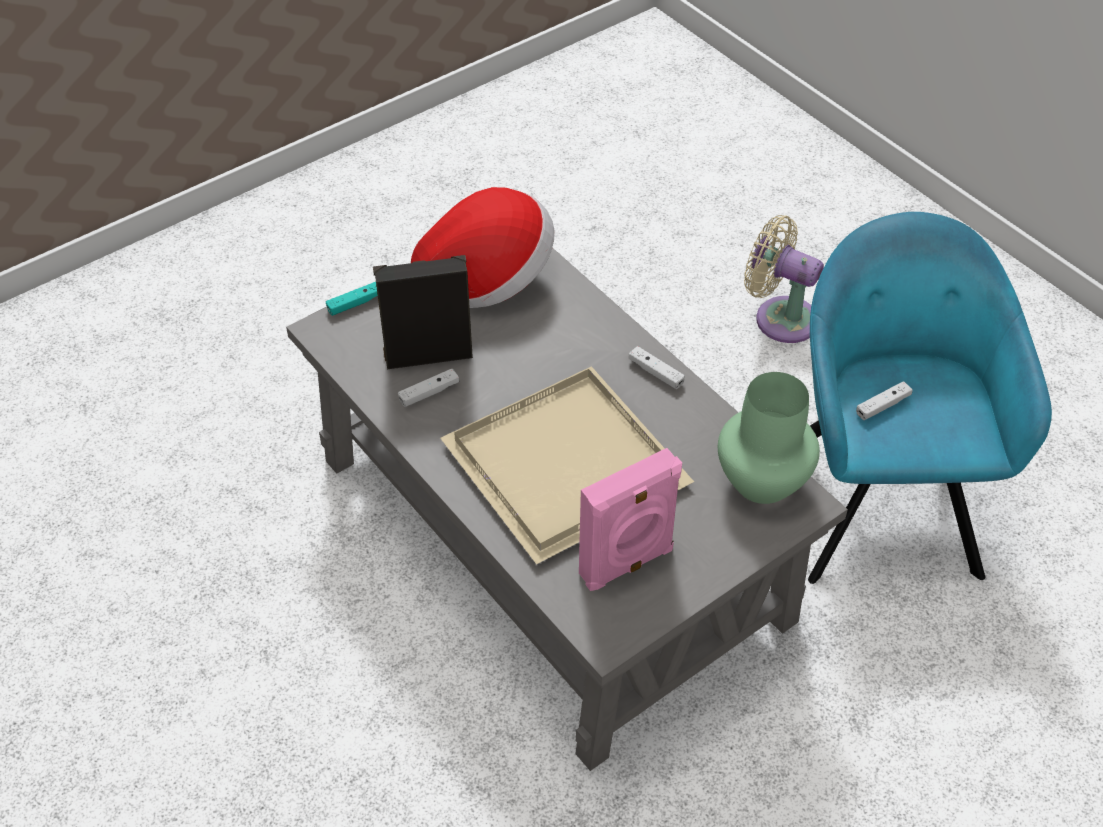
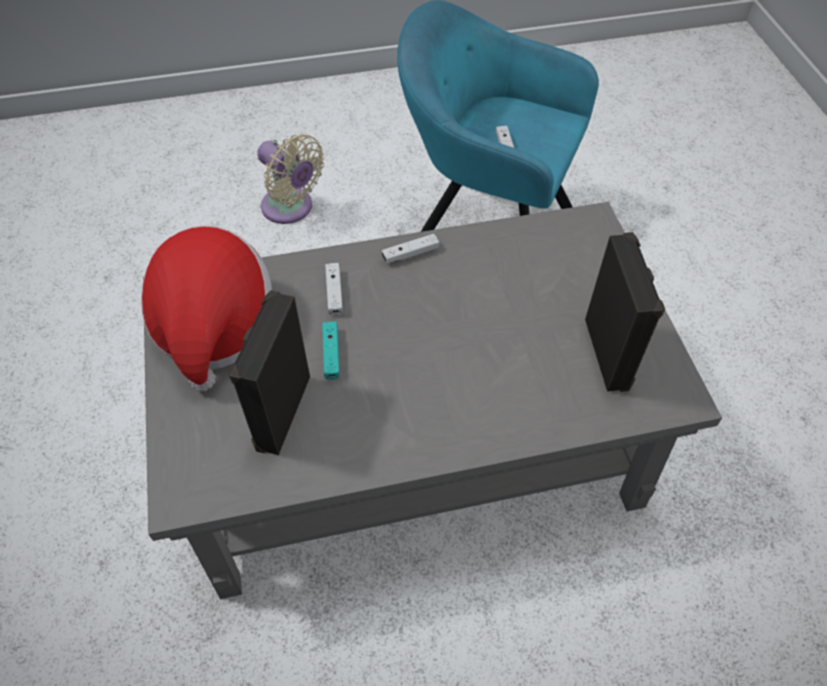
camera: 65 degrees left, 5 degrees up
(356, 303) = (164, 451): turquoise game controller -> turquoise game controller (331, 354)
(429, 393) = (332, 429): white game controller -> white game controller (334, 293)
(560, 464) = (478, 358): beige tray -> none
(627, 564) = (609, 353): pink speaker -> black speaker
(763, 480) = (560, 235): green vase -> none
(780, 317) = (291, 208): beige fan -> beige fan turned 105 degrees counterclockwise

